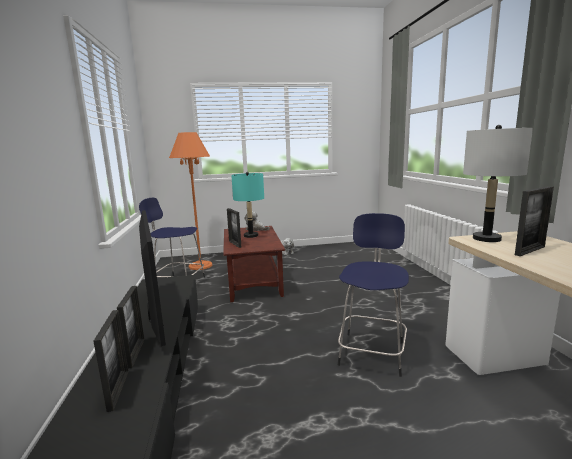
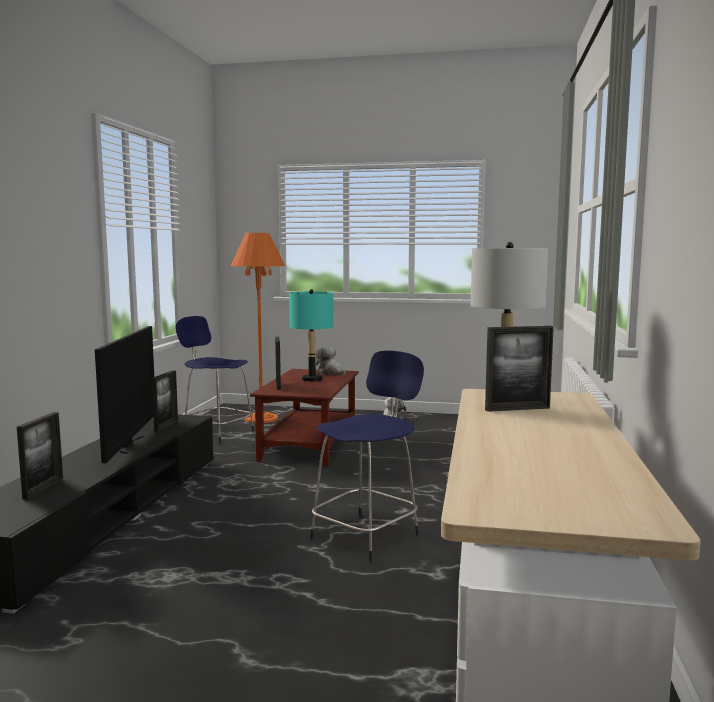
camera: 20 degrees right, 5 degrees down
(136, 353) = (82, 468): picture frame -> picture frame (166, 426)

